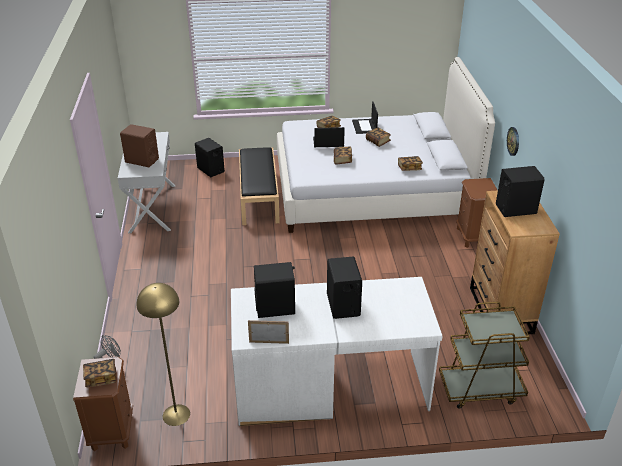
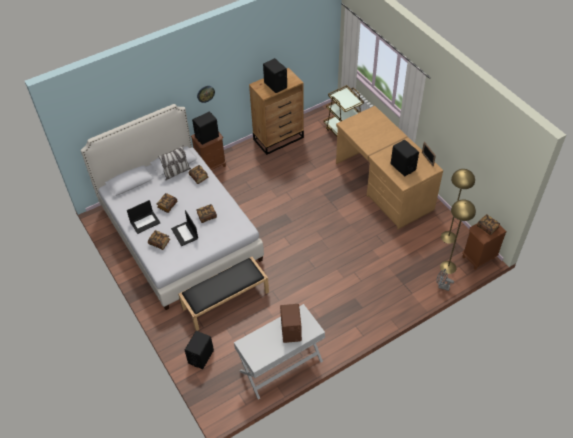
camera: 115 degrees left, 15 degrees up
(131, 386) = (448, 267): none -> yellow floor lamp
(330, 385) = (383, 186): white desk -> brown desk
(343, 305) = (381, 143): black speaker -> black speaker (207, 137)
(428, 157) = (176, 172): none -> pillow

